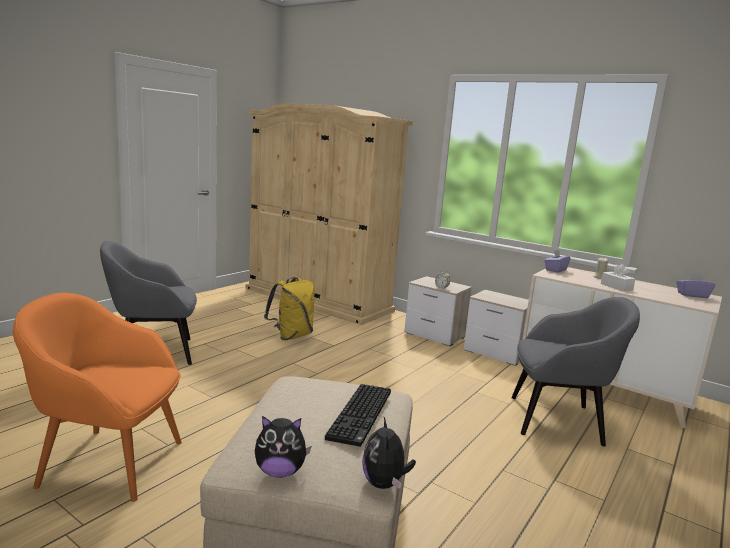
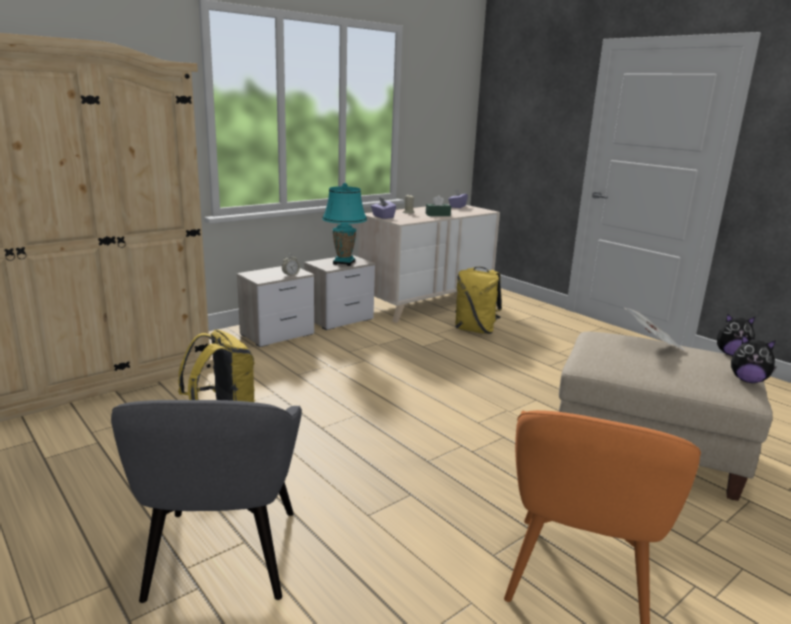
camera: 75 degrees left, 5 degrees up
(280, 472) = (748, 380): plush toy -> plush toy turned 105 degrees clockwise
(362, 415) = (651, 344): keyboard -> newspaper
(503, 300) = (343, 263): none -> turquoise table lamp
(558, 420) = (475, 330): grey armchair -> yellow backpack
(616, 286) = (437, 215): white tissue box -> green tissue box

